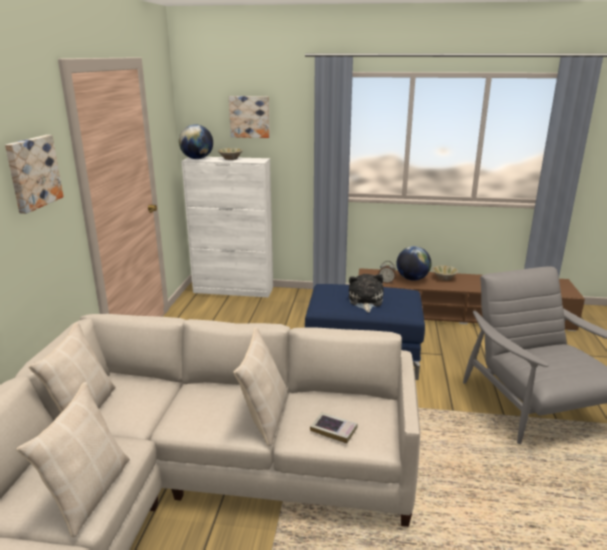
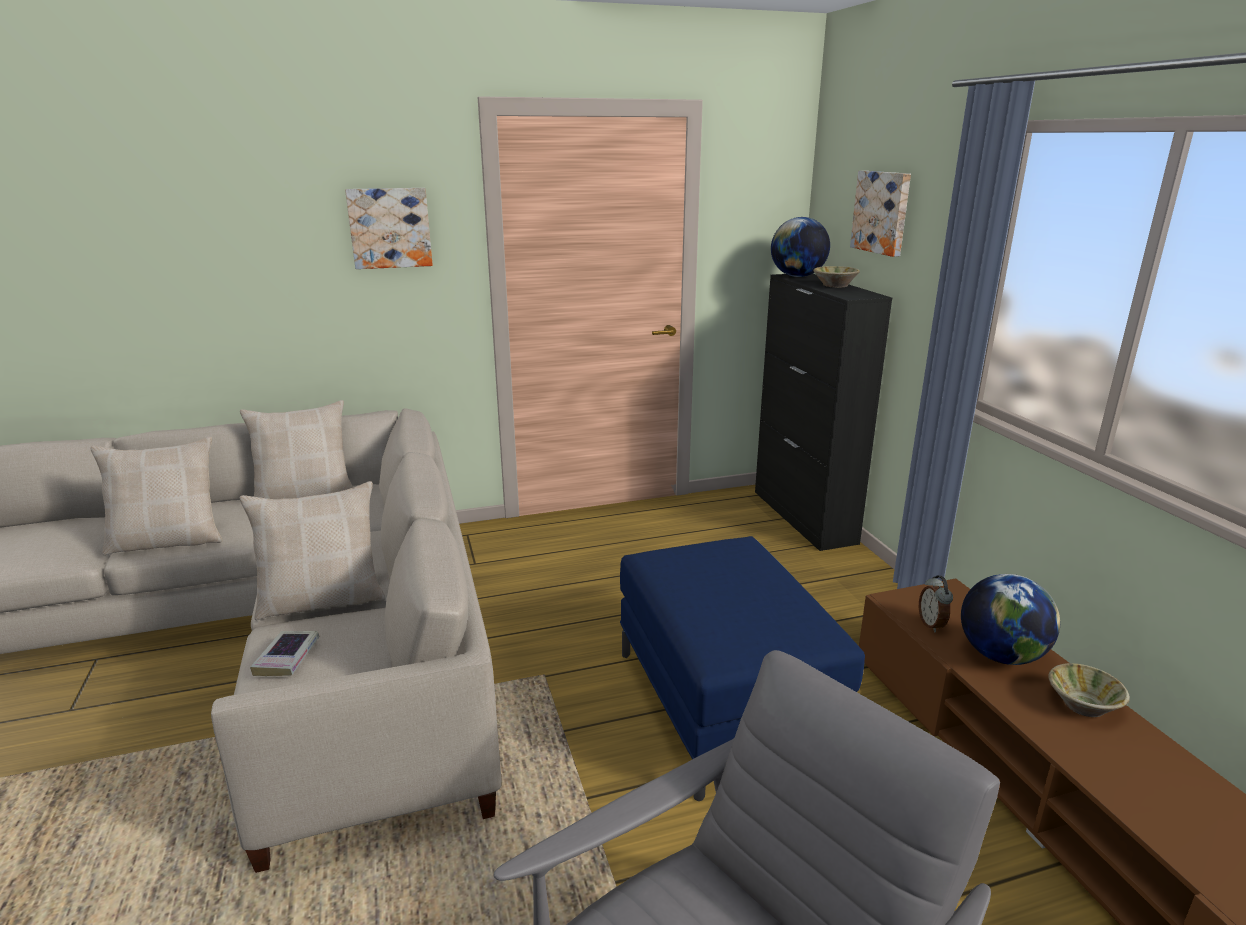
camera: 65 degrees right, 0 degrees up
(234, 290) = (803, 517): white cabinet -> black cabinet
(365, 301) = (713, 592): plush toy -> none

